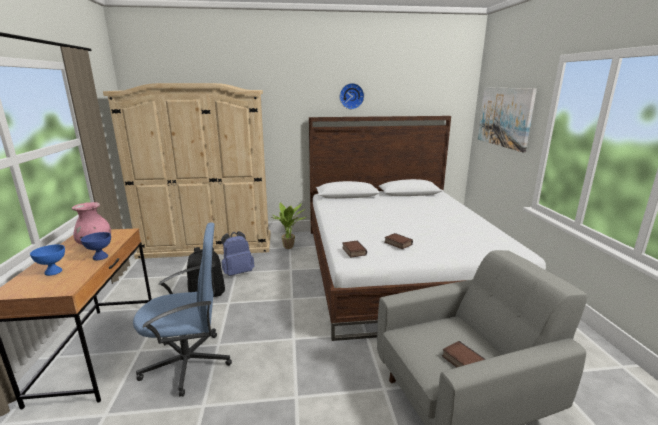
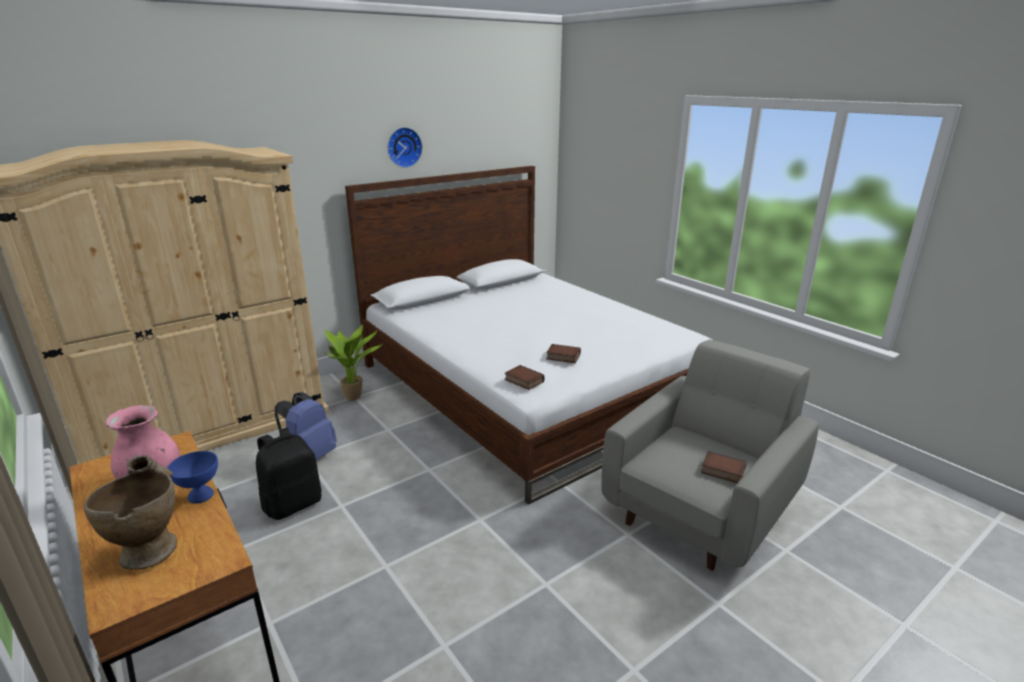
camera: 30 degrees left, 5 degrees up
(53, 272) = (150, 545): blue bowl -> beige vase
(189, 362) = (368, 606): blue office chair -> none
(505, 117) = (610, 166): picture -> none

